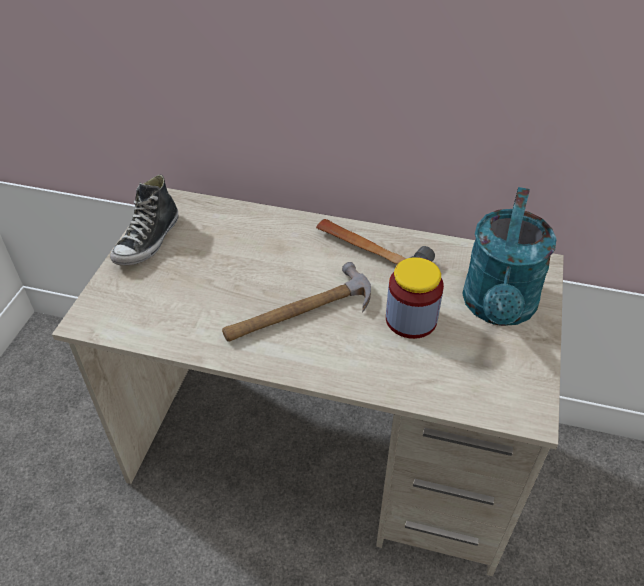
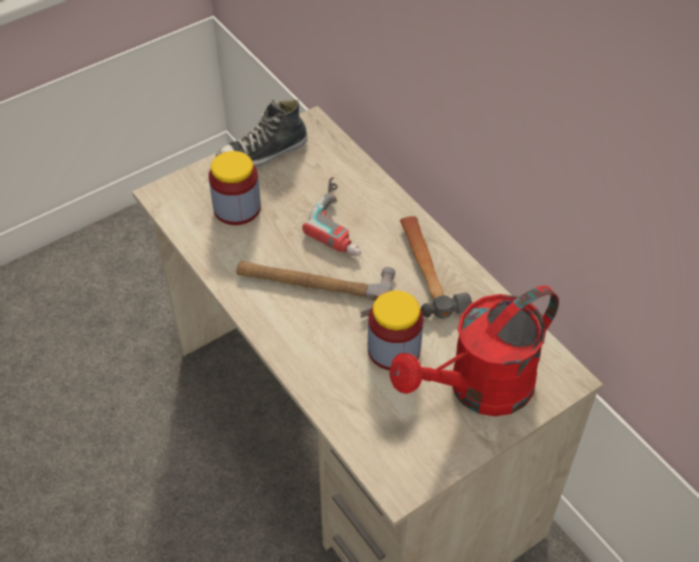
camera: 40 degrees right, 5 degrees up
(169, 292) = (237, 208): none -> jar
(270, 253) = (344, 221): none -> power drill
(498, 308) = (478, 389): turquoise watering can -> red watering can

